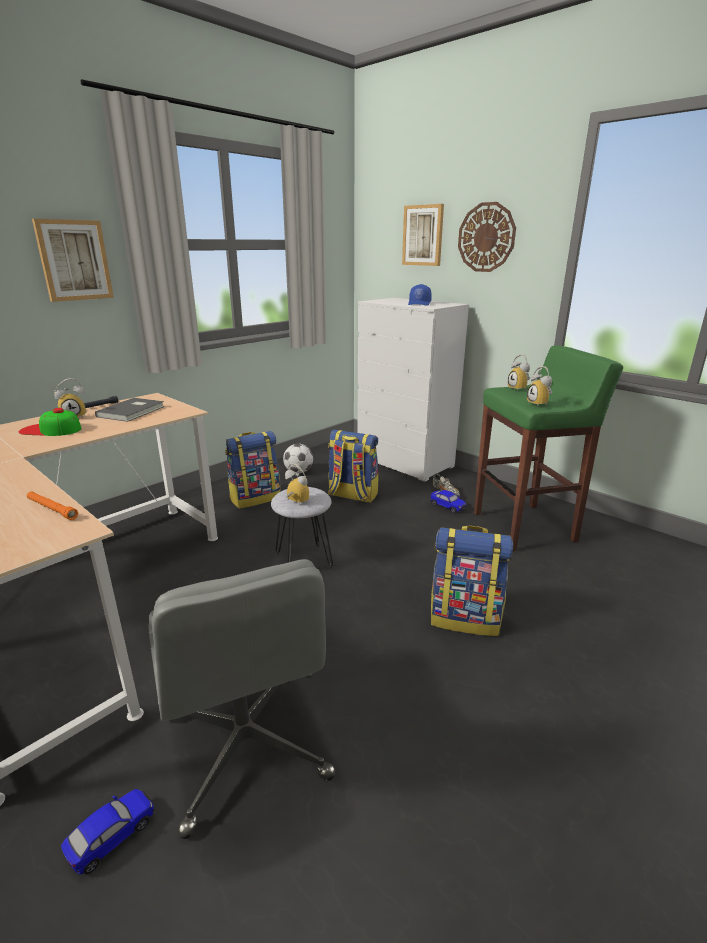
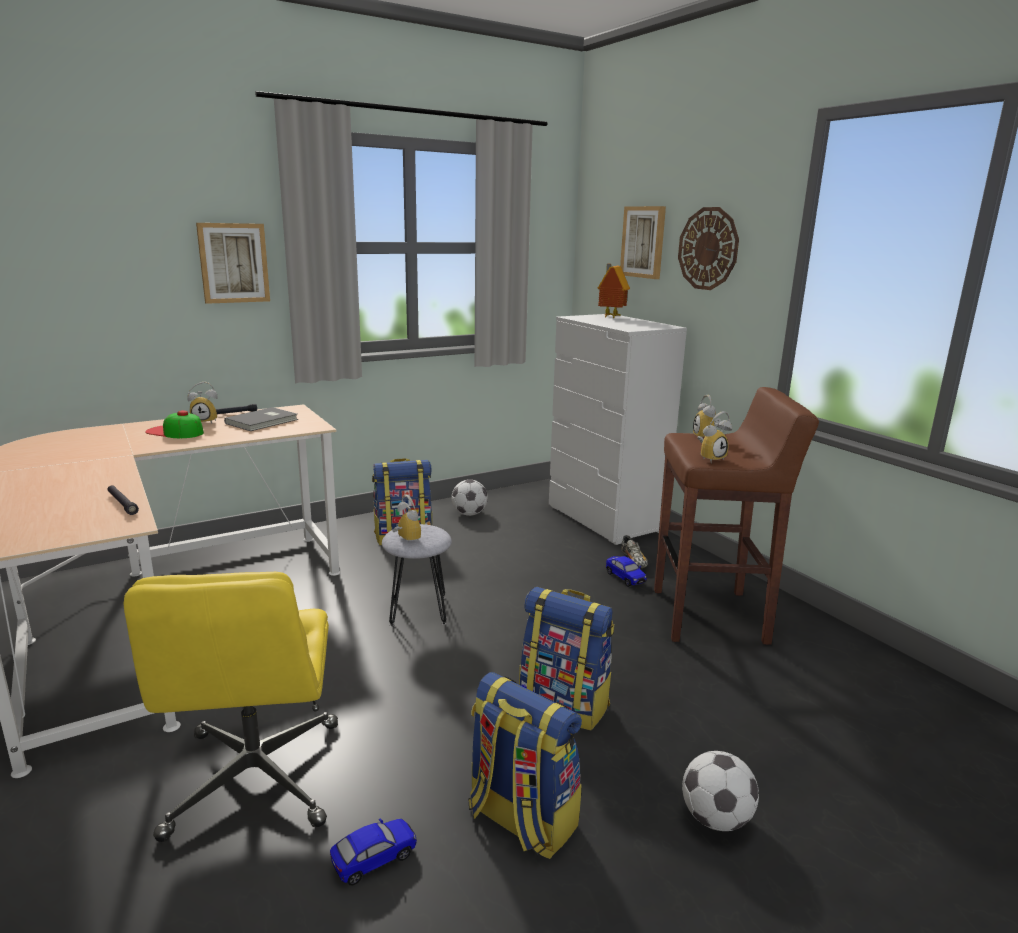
camera: 15 degrees right, 5 degrees down
(52, 509) = (122, 504): orange flashlight -> black flashlight
(112, 837) = (100, 824): toy car -> toy car (374, 859)
(246, 748) = (256, 779): grey office chair -> yellow office chair
(352, 495) = (516, 549): backpack -> backpack (520, 819)
(400, 300) = (610, 317): none -> toy house
(419, 304) = (623, 324): blue cap -> none
(525, 527) = (711, 616): green stool -> brown stool
(540, 404) = (710, 458): alarm clock -> alarm clock turned 120 degrees counterclockwise
(628, 688) = (715, 819): none -> football

